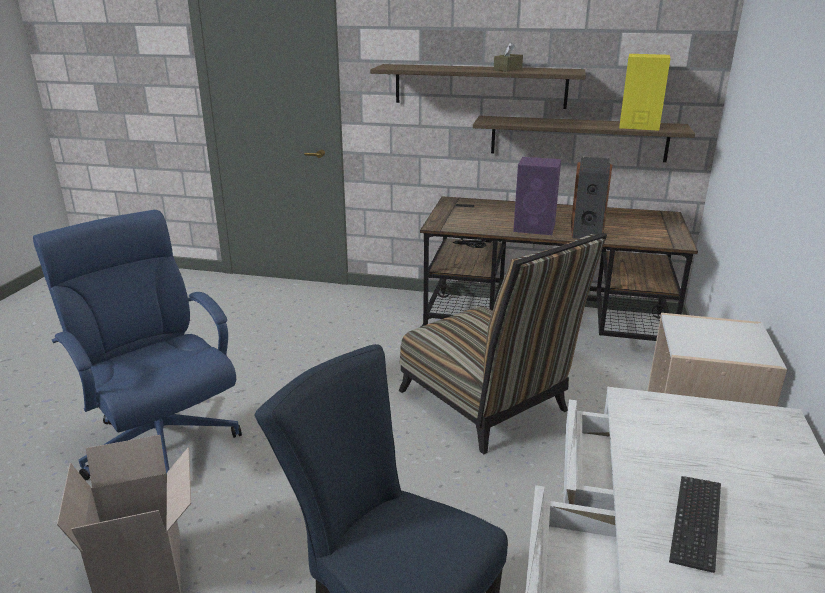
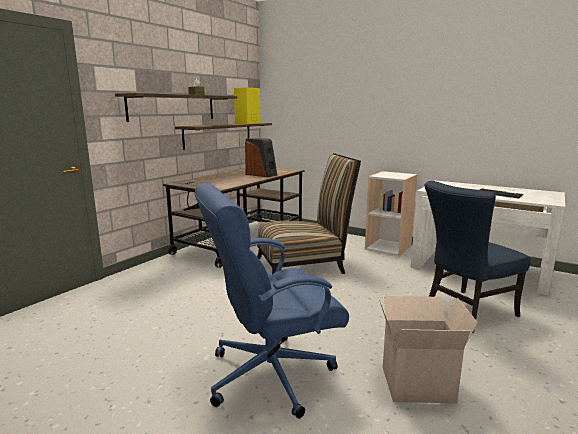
camera: 70 degrees left, 10 degrees down
(535, 228) = (247, 179): purple speaker -> none

